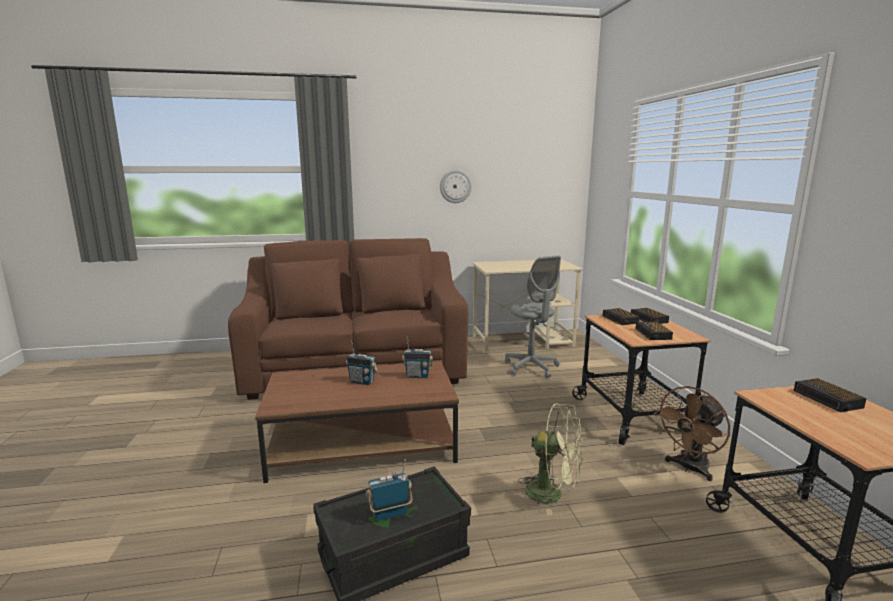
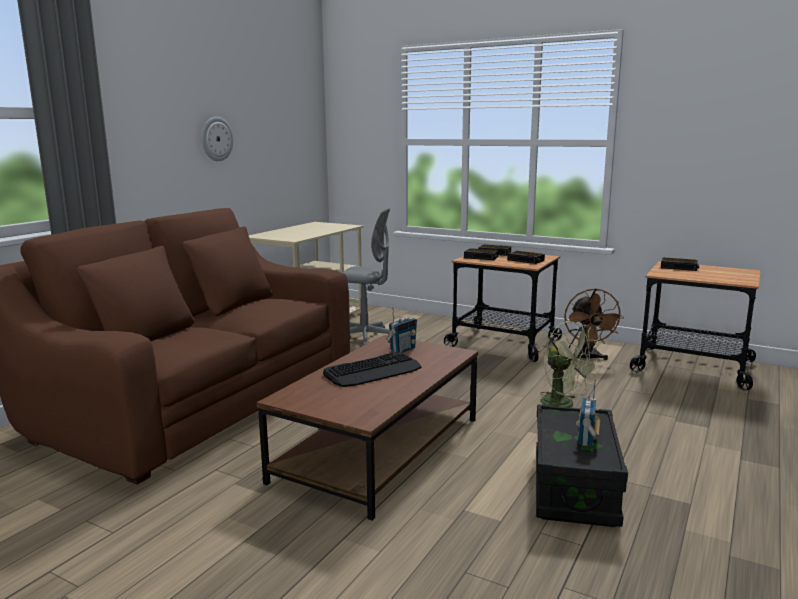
camera: 50 degrees left, 0 degrees up
(362, 382) = (373, 371): radio -> keyboard
(552, 494) = (564, 405): green fan -> green fan turned 75 degrees clockwise

